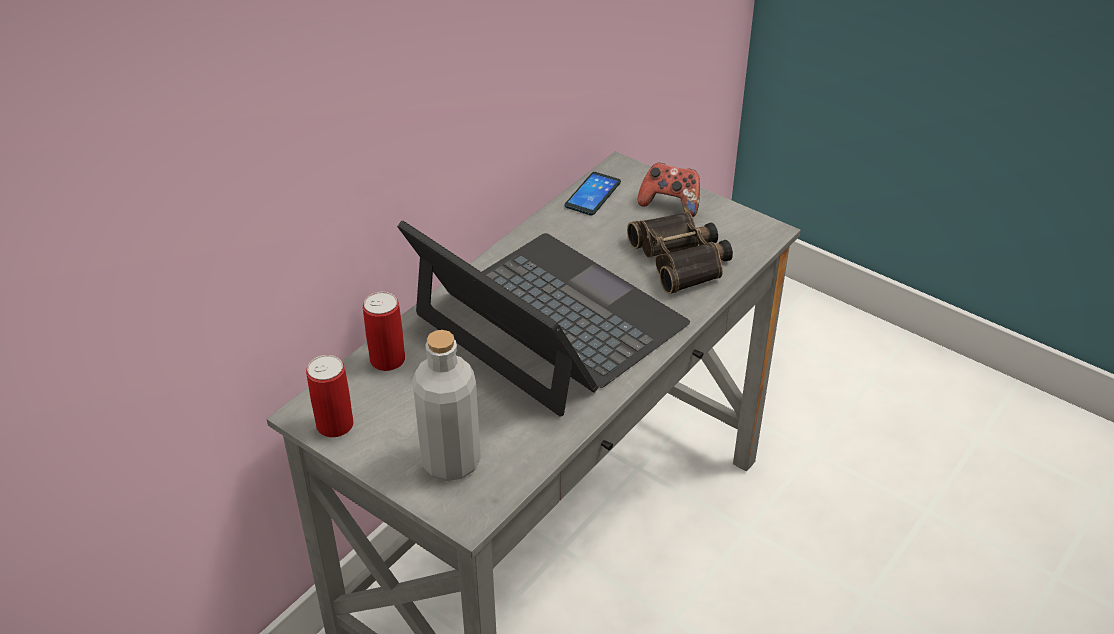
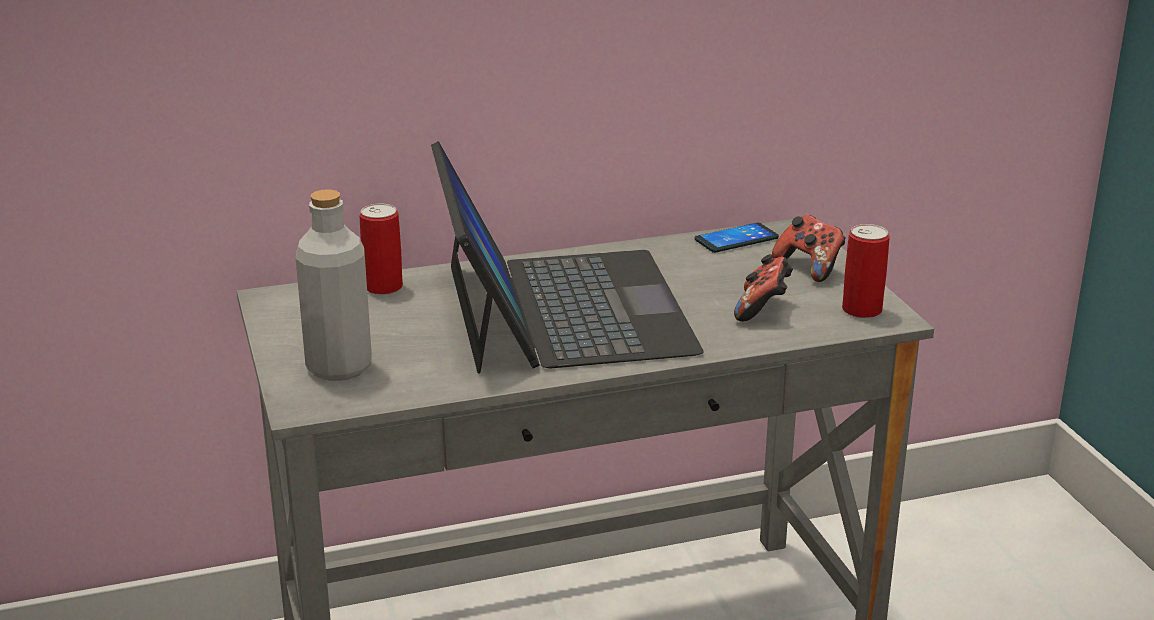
camera: 35 degrees right, 15 degrees down
(335, 424) = (281, 311): can -> can (862, 310)
(682, 259) = (763, 309): binoculars -> game controller

